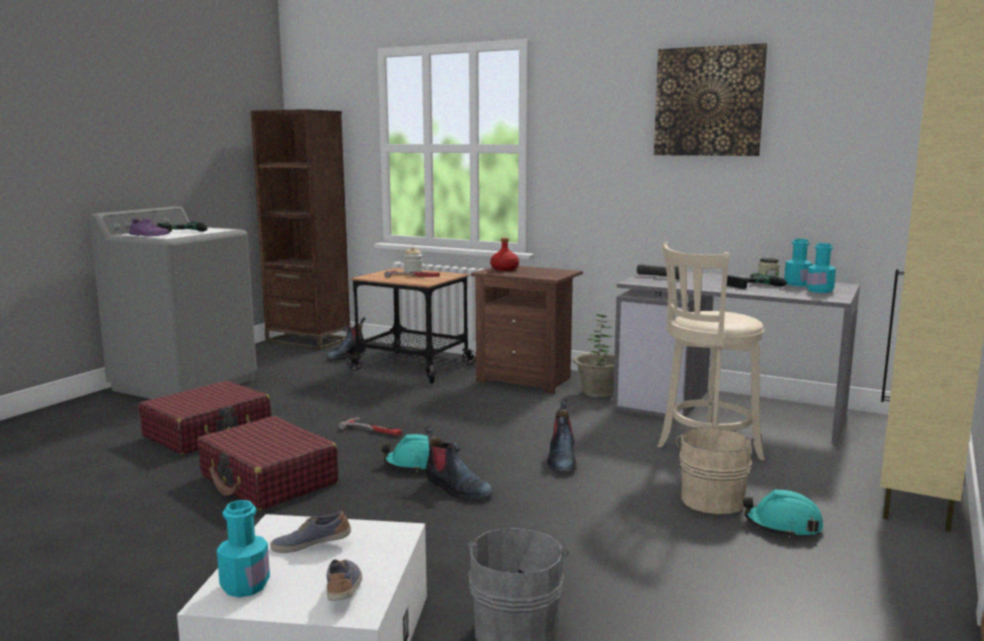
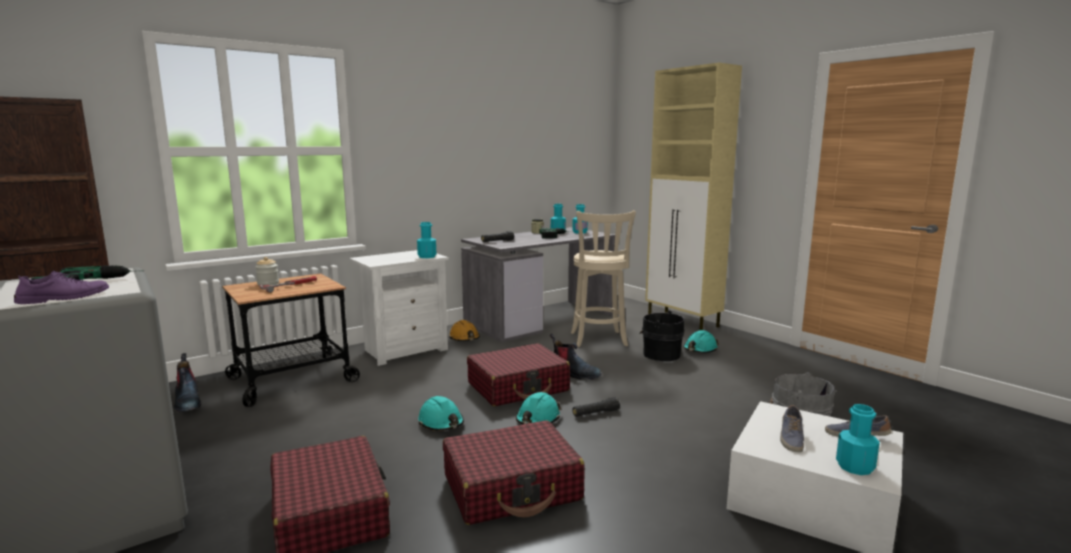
camera: 65 degrees left, 0 degrees up
(373, 430) = (441, 423): hammer -> turquoise hard hat
(456, 488) = (595, 413): boot -> black flashlight
(488, 442) = (518, 387): none -> red suitcase
(504, 269) = (376, 259): red bottle -> none
(527, 380) = (404, 350): brown nightstand -> white nightstand
(545, 276) = (427, 256): none -> turquoise bottle
(597, 392) = (464, 338): potted plant -> orange hard hat
(708, 101) = (486, 116): picture -> none
(712, 499) = (660, 354): beige bucket -> black bucket

